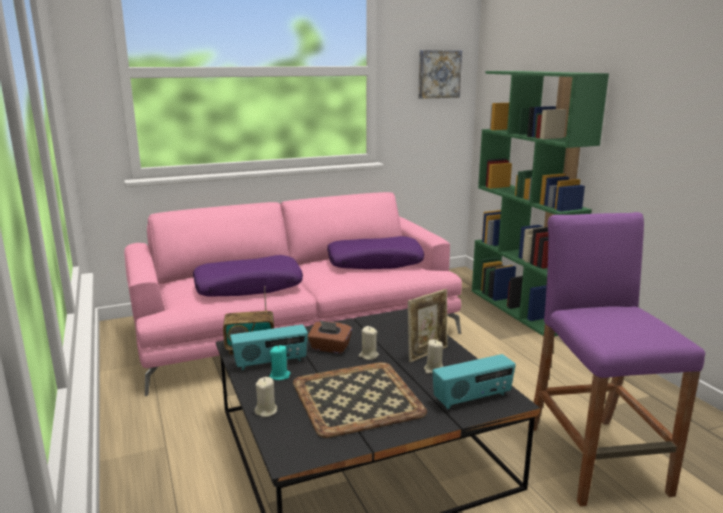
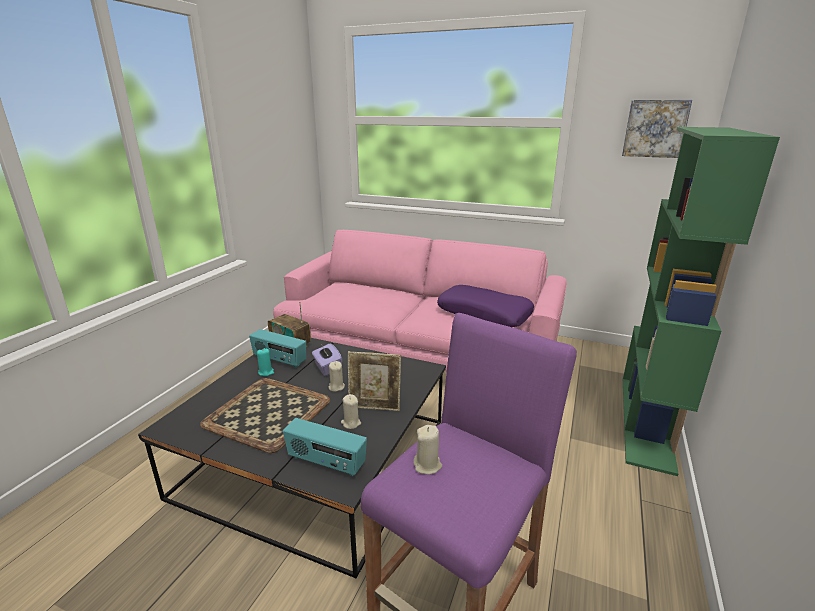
camera: 45 degrees right, 5 degrees up
(249, 287) = (363, 301): purple pillow -> none
(266, 411) = (216, 391): beige candle -> beige candle (427, 465)
(329, 348) = (327, 368): brown tissue box -> purple tissue box

